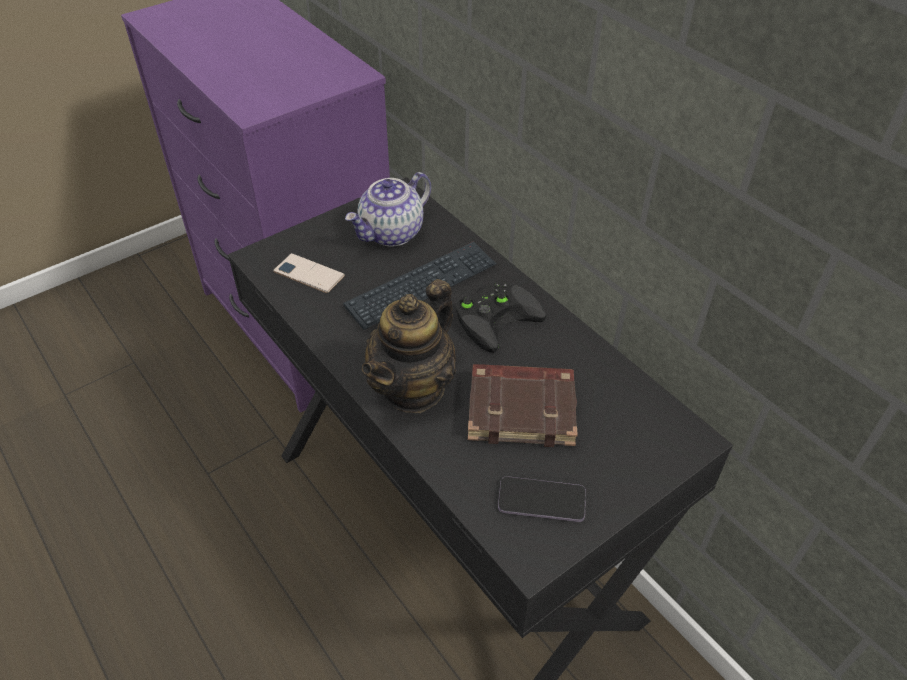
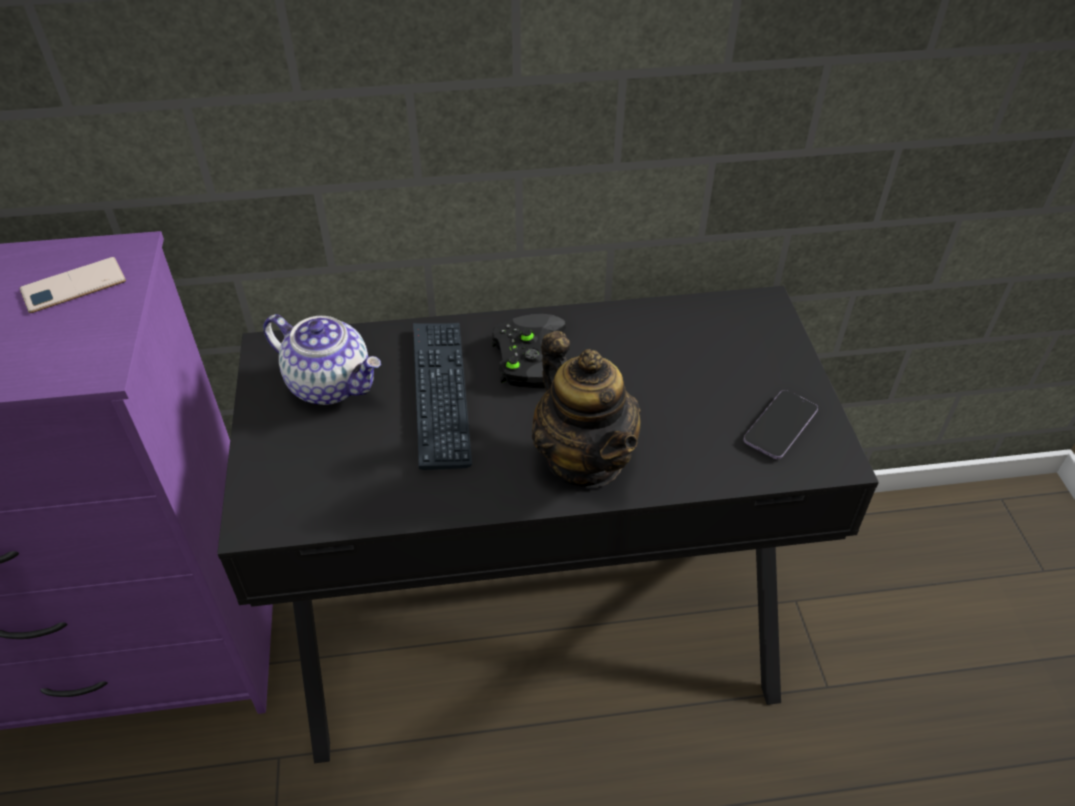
camera: 60 degrees left, 0 degrees up
(309, 274) = (333, 483): phone -> phone (73, 286)
(392, 233) = (331, 384): teapot -> teapot turned 45 degrees counterclockwise
(522, 409) = (665, 391): brown book -> none

